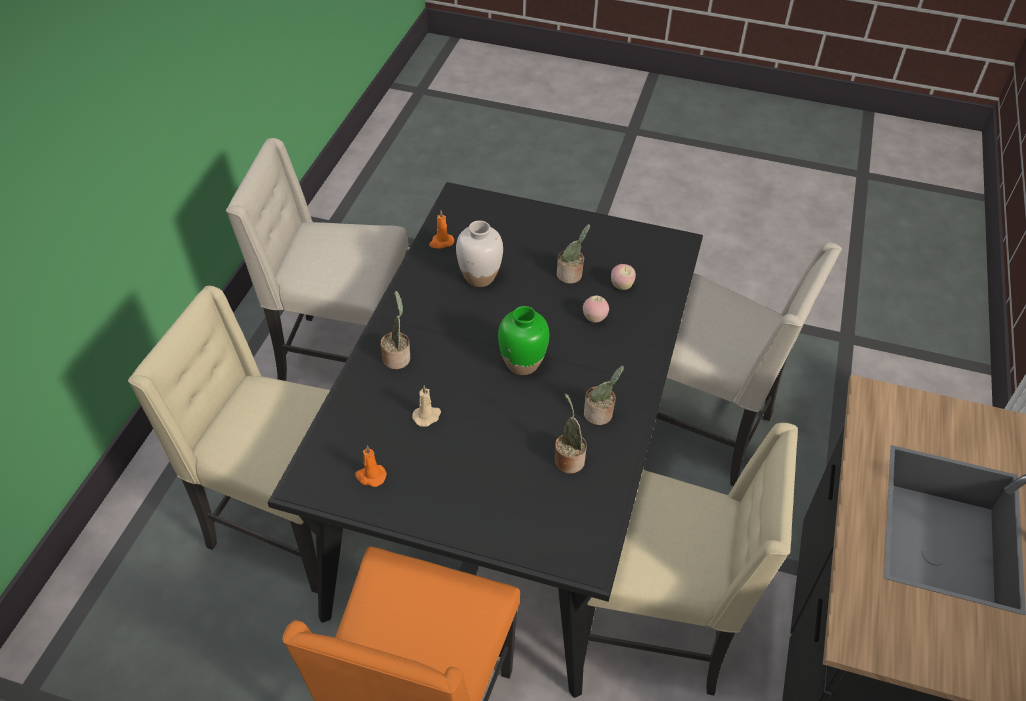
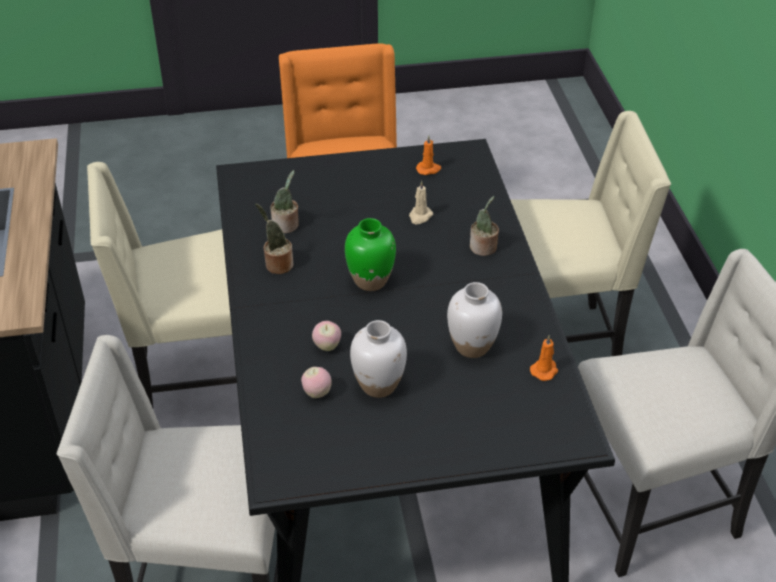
camera: 155 degrees right, 5 degrees down
(571, 275) = (379, 385): potted plant -> white vase

